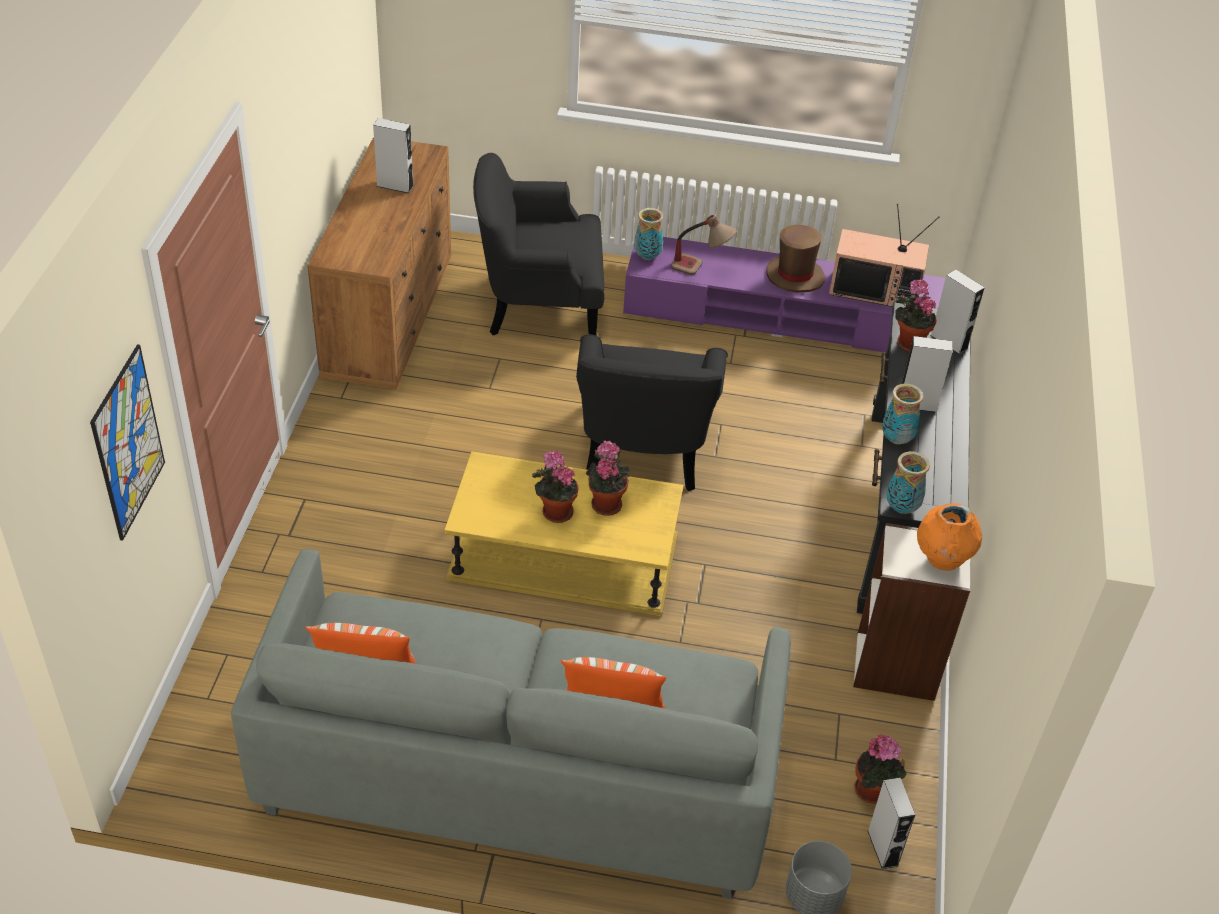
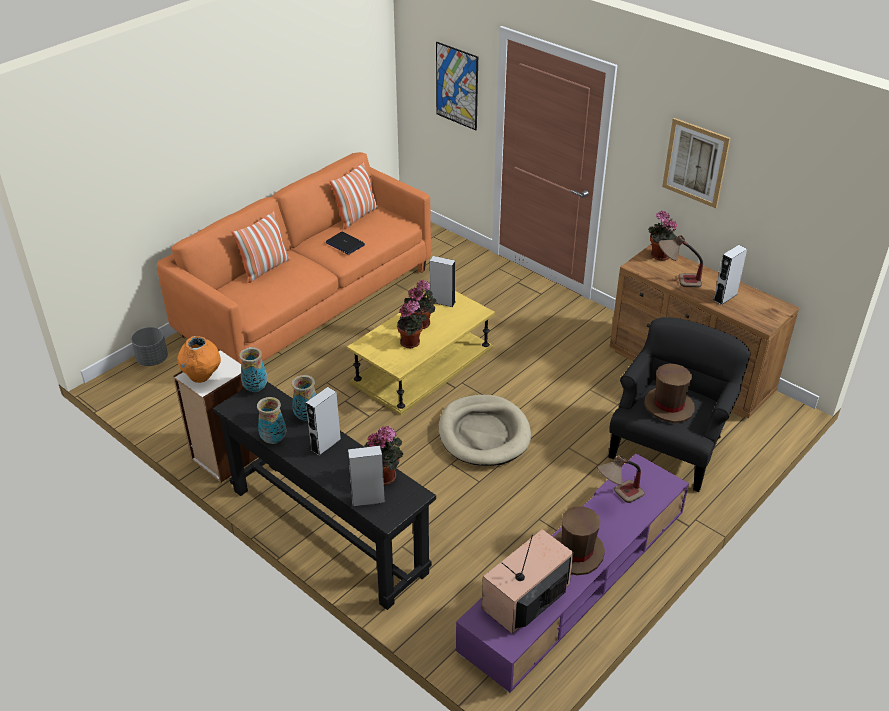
camera: 125 degrees right, 5 degrees down
(304, 110) = (695, 162): none -> picture
(388, 226) = (677, 281): none -> table lamp
(468, 645) = (345, 244): none -> laptop
(517, 773) = (308, 302): grey sofa -> orange sofa
(558, 245) = (668, 406): none -> brown hat
(643, 448) = (484, 434): black armchair -> beige dog bed
(647, 256) = (652, 474): vase -> vase (273, 439)
(873, 792) = (173, 406): potted plant -> potted plant (658, 256)
(882, 848) = (145, 393): grey speaker -> grey speaker (442, 302)

